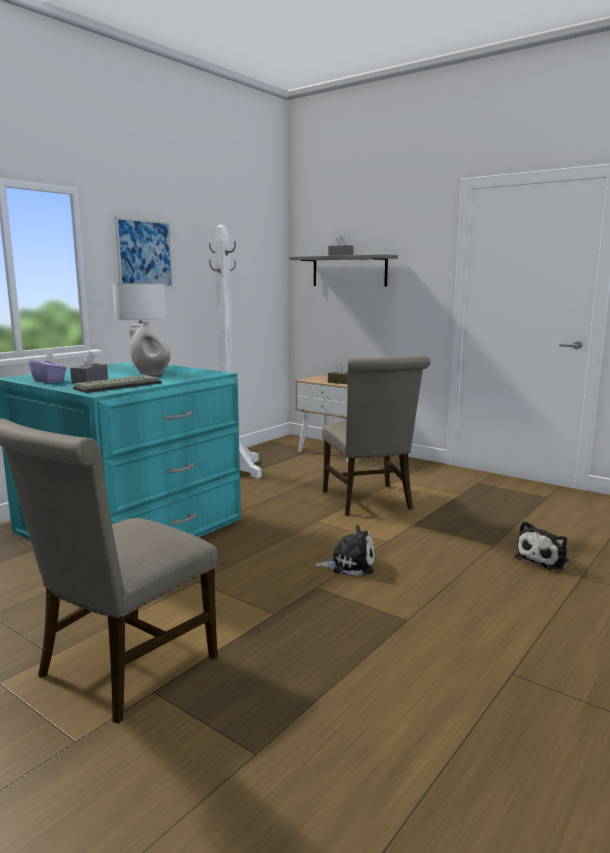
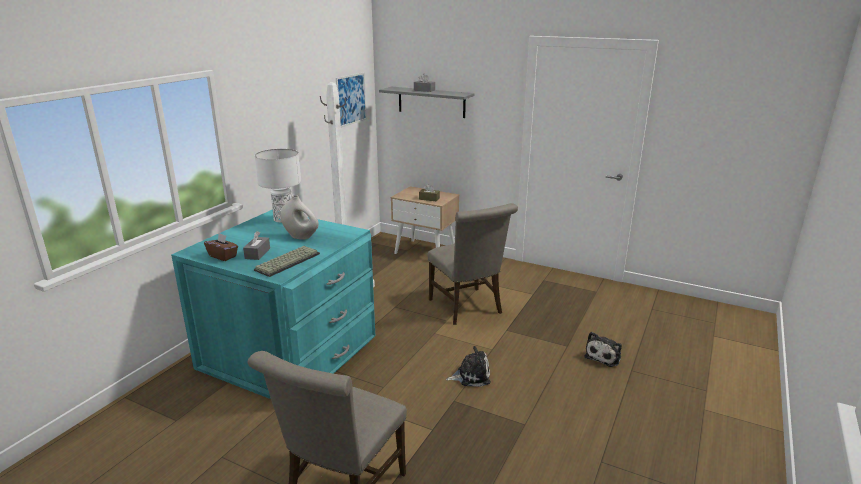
camera: 10 degrees left, 10 degrees up
(49, 381) = (223, 256): purple tissue box -> brown tissue box
(145, 254) = (267, 112): picture -> picture (351, 99)

